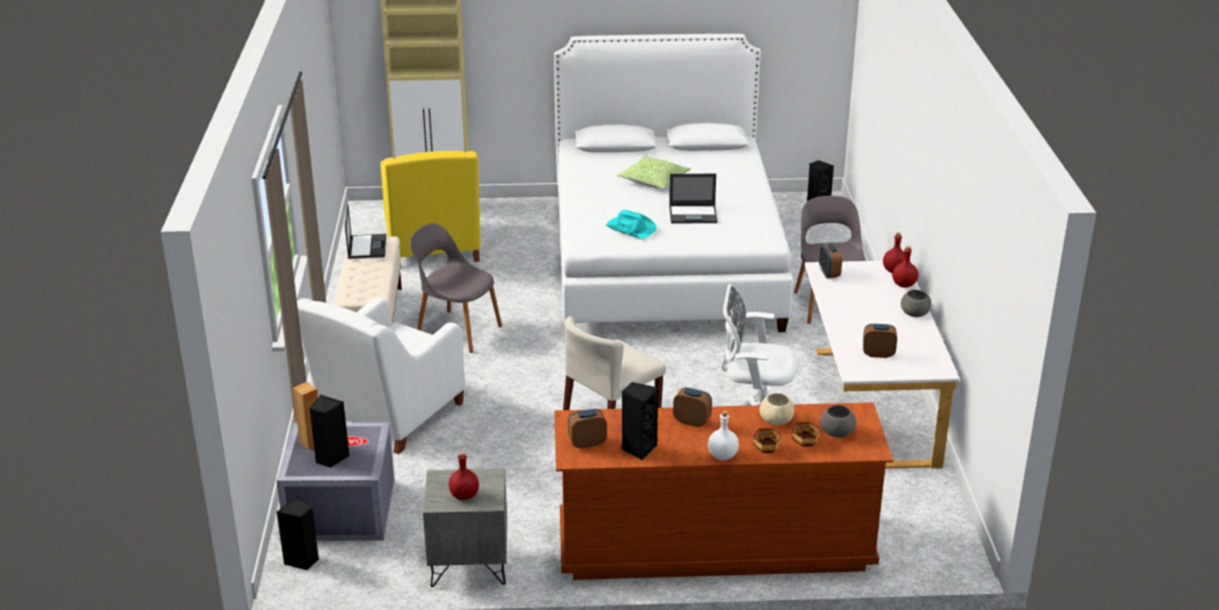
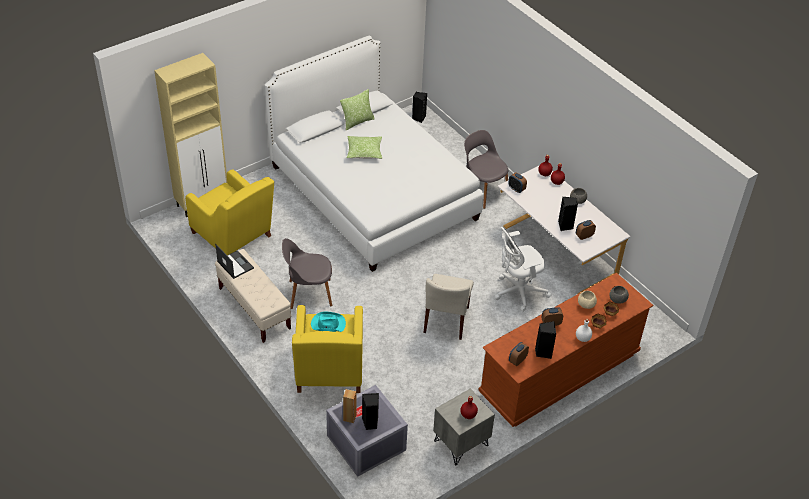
camera: 35 degrees left, 15 degrees up
(302, 561) = (378, 483): black speaker -> black speaker (565, 226)
(387, 416) = (329, 370): white armchair -> yellow armchair
(630, 228) = (387, 195): turquoise hat -> turquoise hat (327, 324)
(681, 152) = (357, 122): none -> pillow
(693, 214) = (409, 170): laptop -> none

